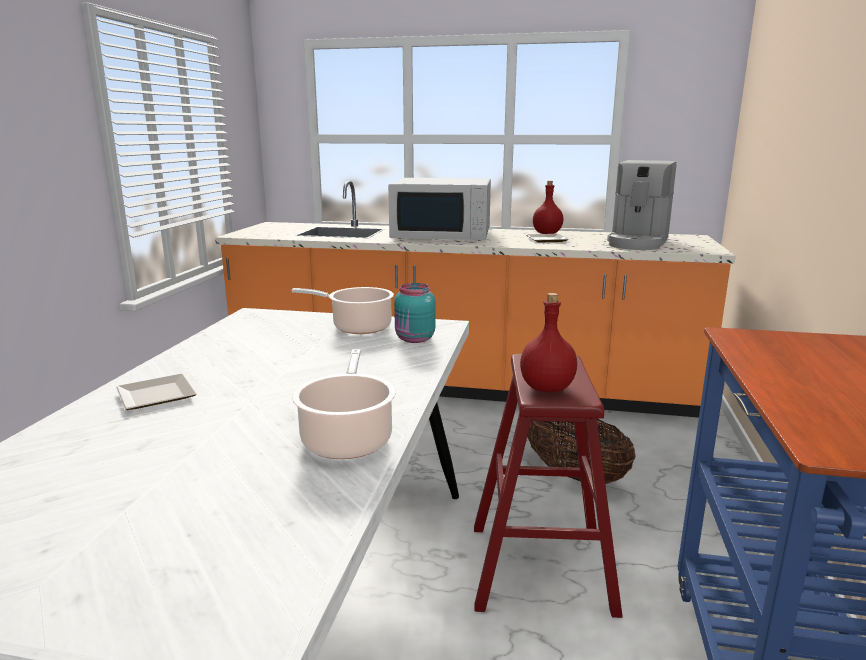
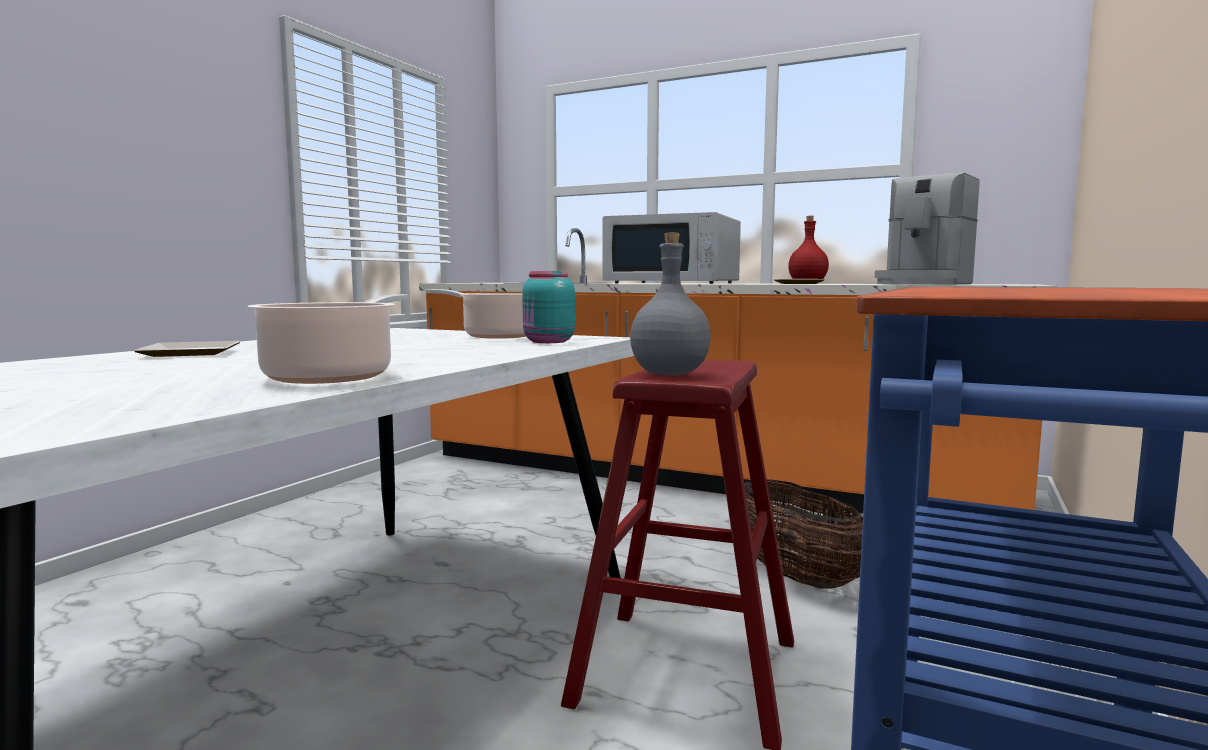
camera: 15 degrees right, 10 degrees down
(547, 388) = (670, 374): red bottle -> grey bottle

